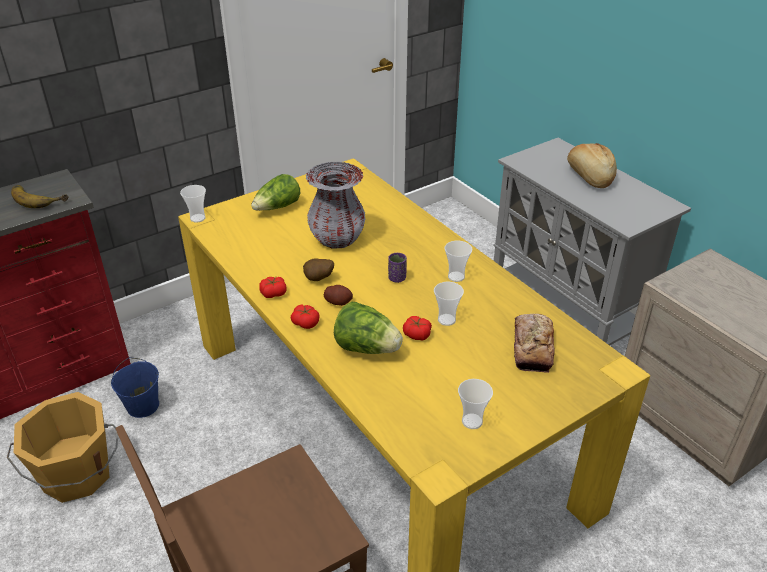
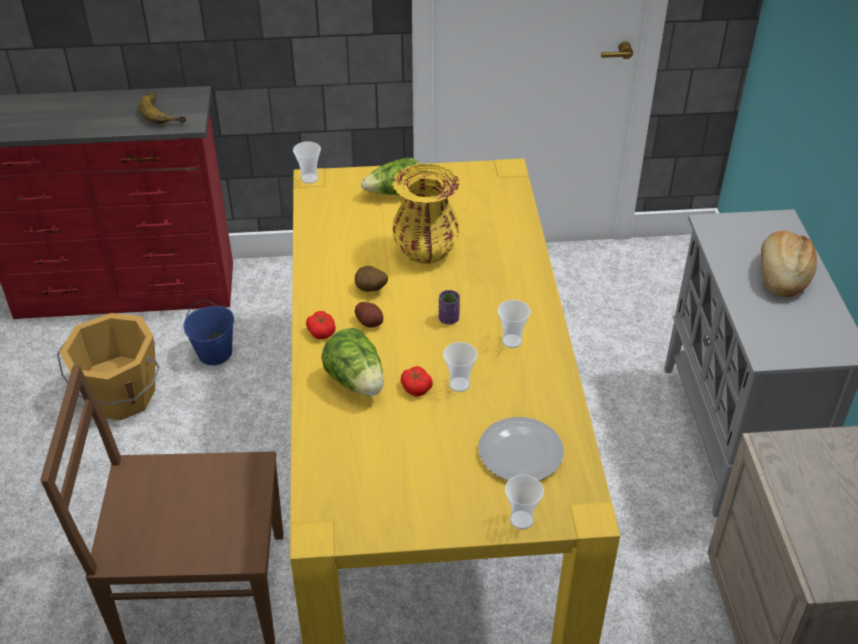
camera: 30 degrees right, 5 degrees up
(273, 293) = (316, 288): tomato -> none
(337, 239) = (425, 251): grey vase -> yellow vase
(472, 421) = (391, 498): cup -> cup (521, 520)
(532, 348) = (520, 451): bread -> plate

